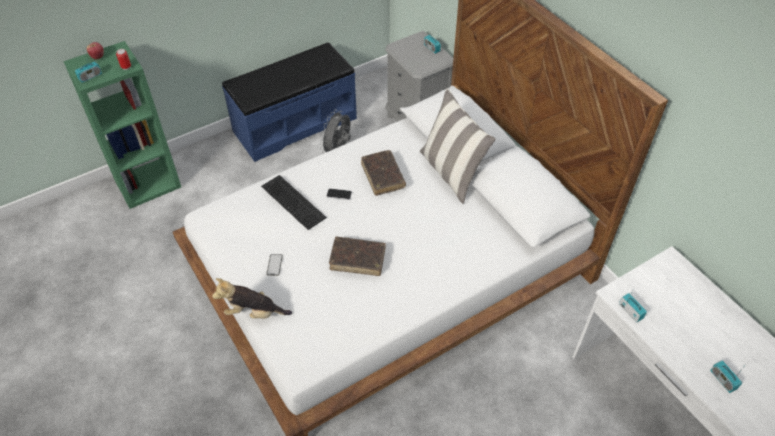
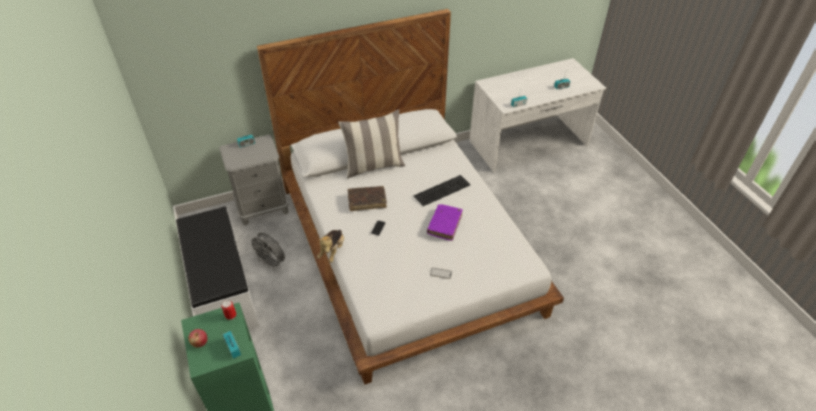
camera: 80 degrees left, 5 degrees down
(254, 312) = (484, 288): plush toy -> plush toy (332, 251)
(294, 124) = (222, 291): blue bench -> white bench
(295, 201) = (380, 254): keyboard -> keyboard (442, 189)
(357, 259) = (444, 225): brown book -> purple book

